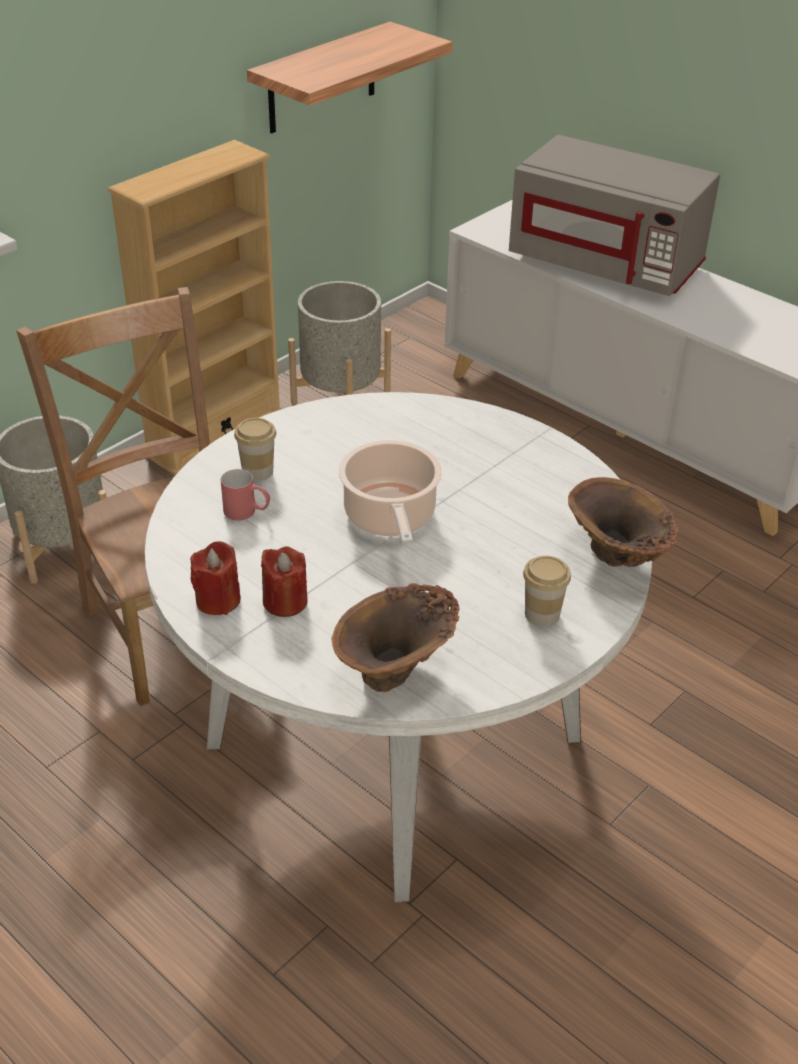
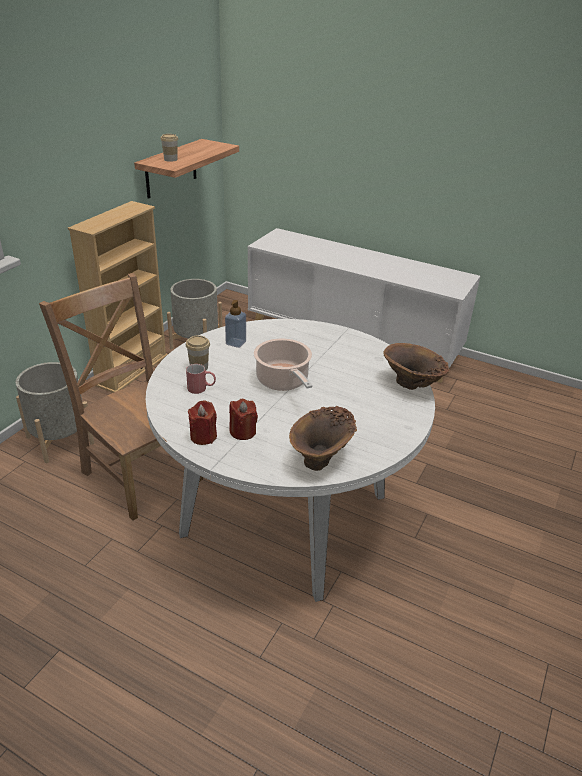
camera: 15 degrees left, 5 degrees down
(337, 433) = (236, 343): none -> soap dispenser
(542, 614) = (386, 418): cup -> cup (170, 159)
(607, 264) = (334, 254): grey microwave -> none

